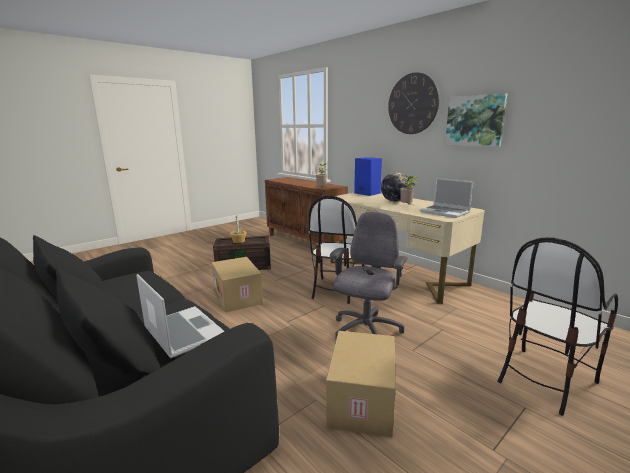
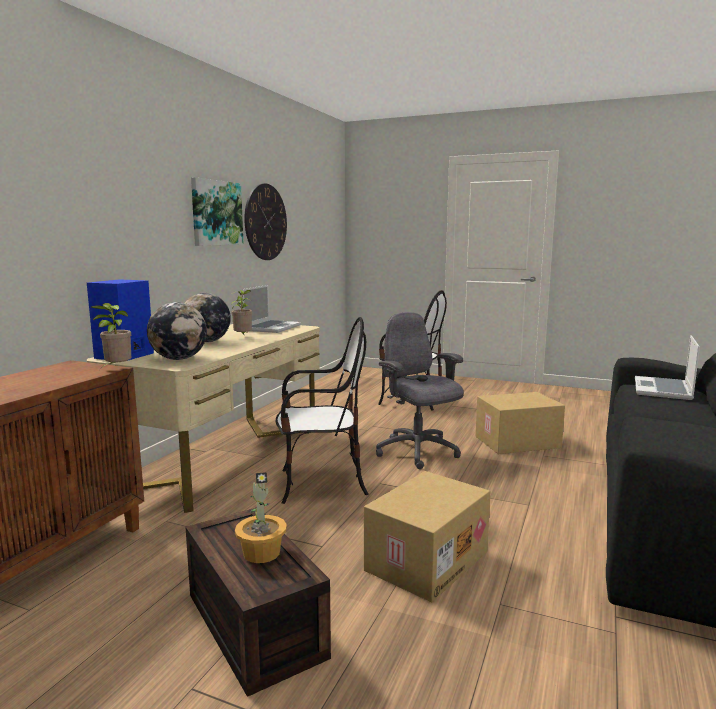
camera: 115 degrees left, 5 degrees down
(351, 197) = (179, 359): none -> globe
(365, 332) = (417, 452): grey office chair -> grey office chair turned 60 degrees clockwise
(412, 104) = (143, 178): wall clock -> wall clock (265, 222)

